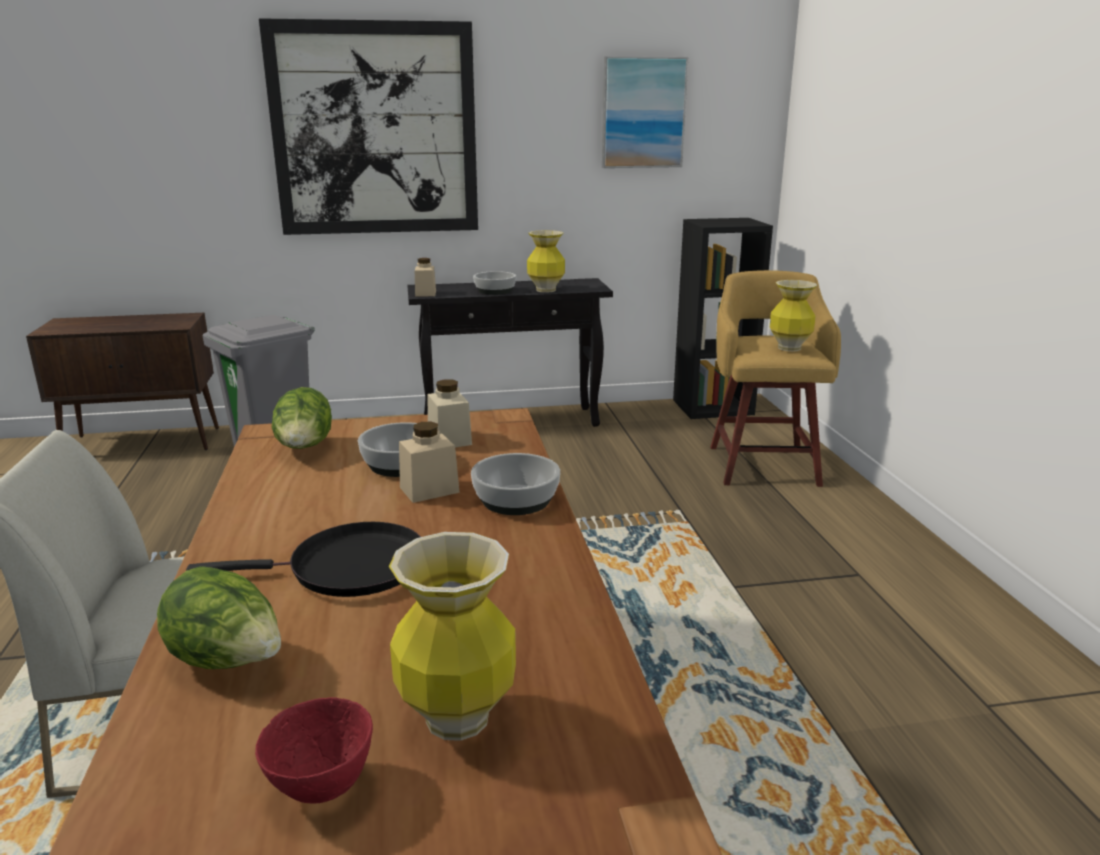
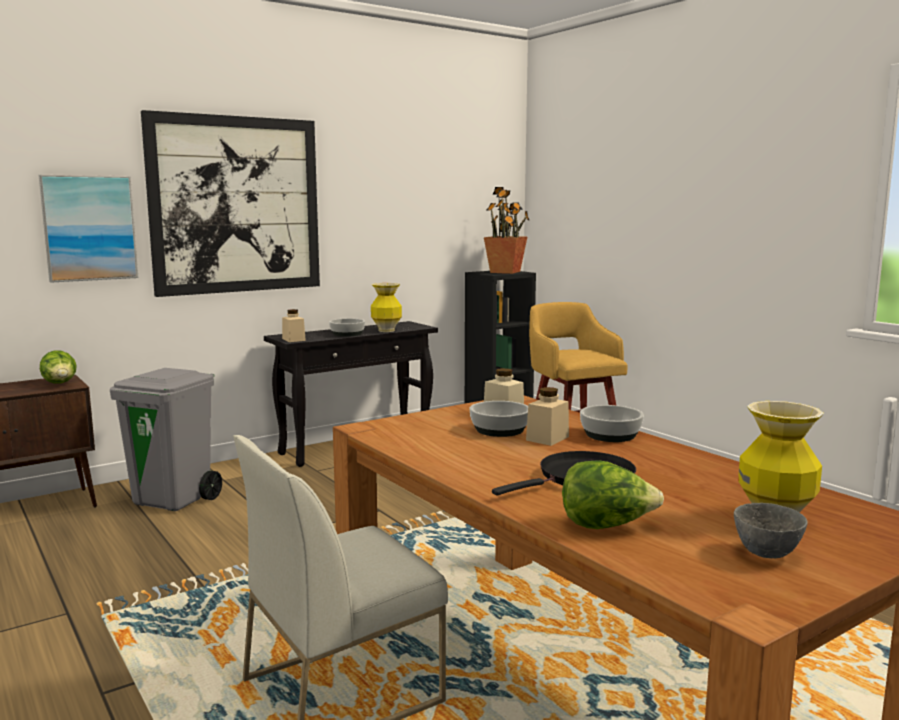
camera: 25 degrees left, 10 degrees down
(305, 449) = (413, 432): lettuce -> lettuce (60, 384)
(323, 787) = (768, 554): red bowl -> grey bowl
(643, 113) = (434, 193): picture -> picture (89, 228)
(734, 222) = (505, 272): none -> potted plant
(789, 348) = (590, 354): vase -> none

